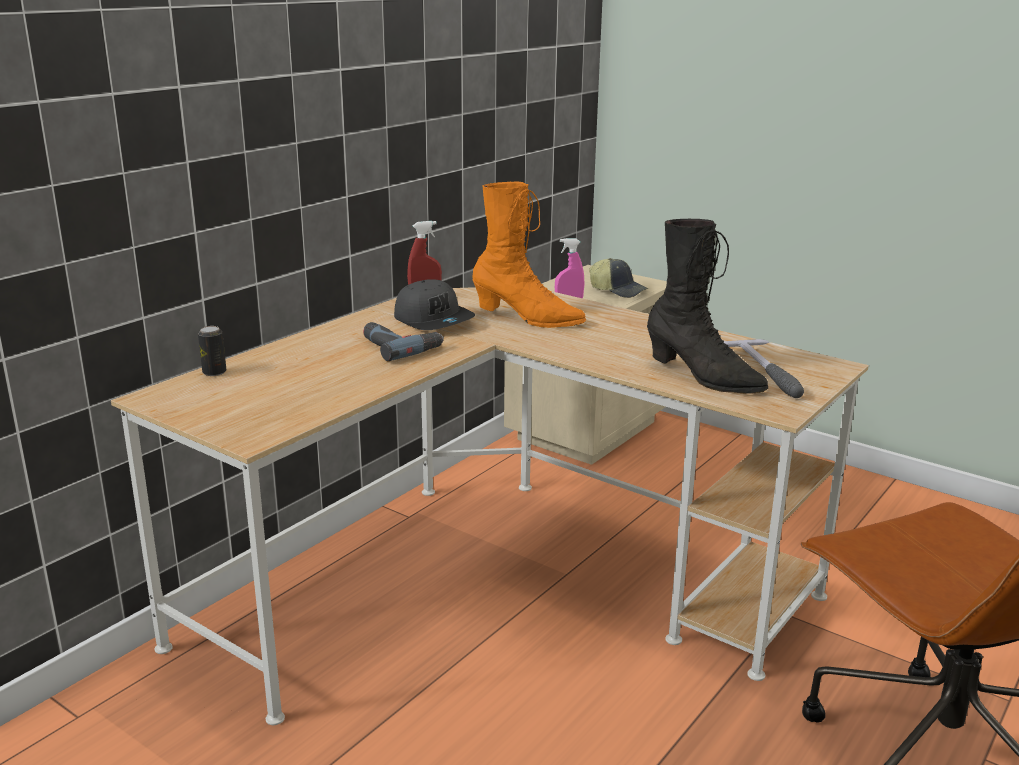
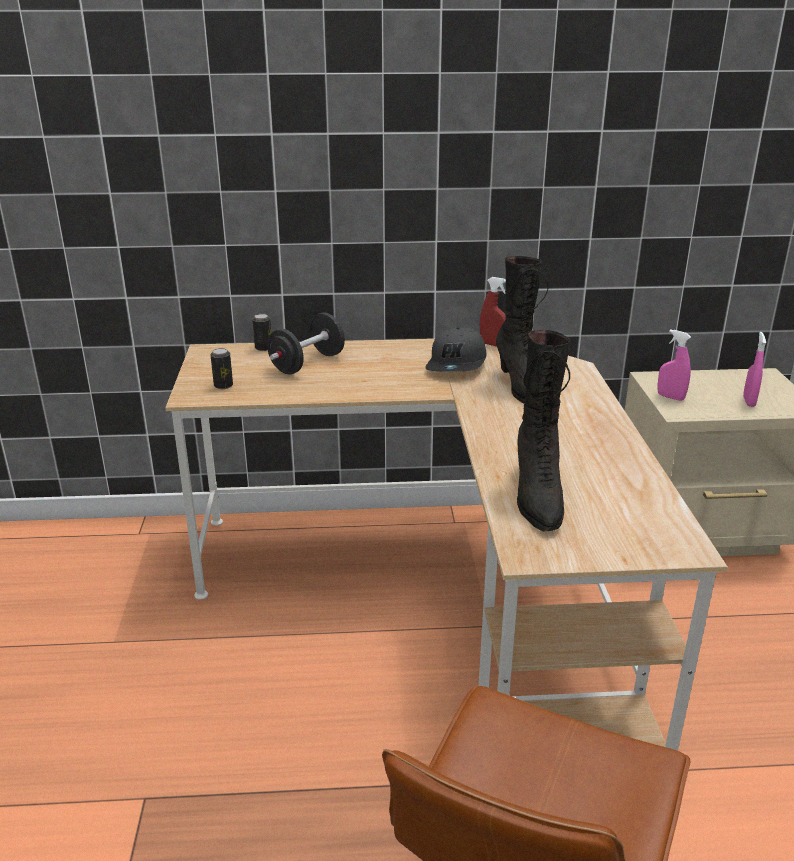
camera: 50 degrees right, 5 degrees up
(261, 416) = (223, 386): none -> can
(298, 367) = (307, 363): none -> black dumbbell
(400, 346) = (392, 374): power drill -> none
(527, 318) = (524, 389): orange boot -> black boot
(618, 290) = (749, 401): cap -> pink spray bottle
(765, 373) = (600, 520): hammer -> none

